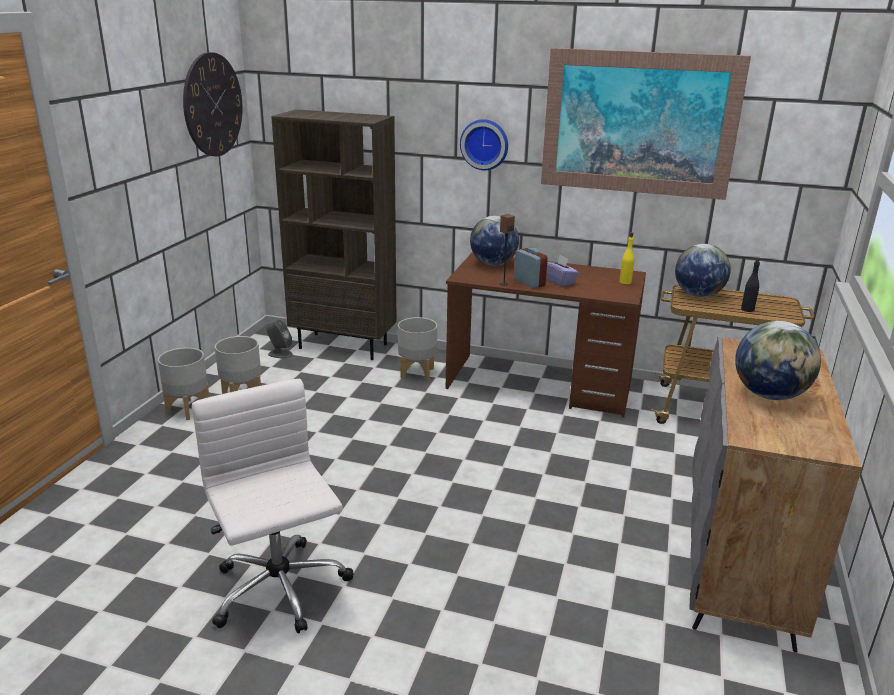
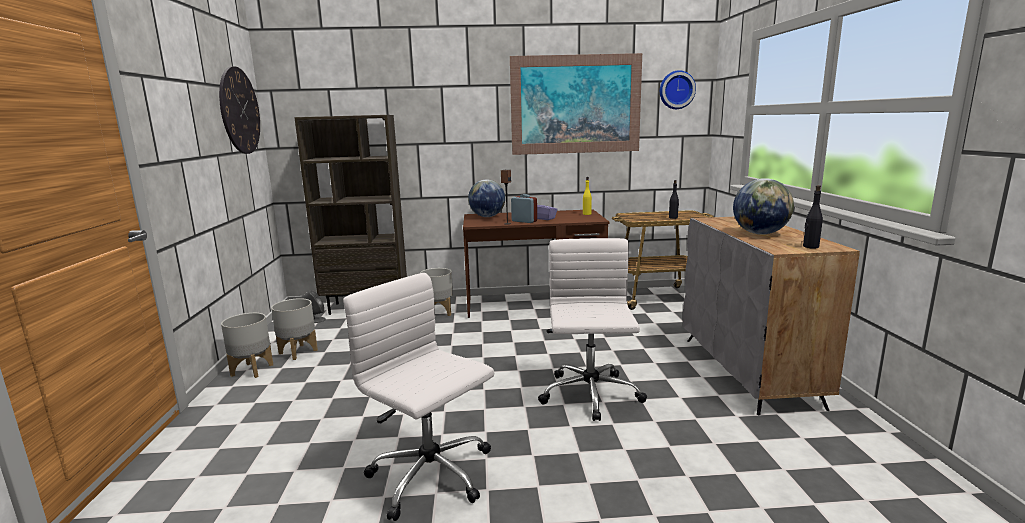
camera: 20 degrees left, 10 degrees down
(485, 144) = (467, 130): wall clock -> wall clock (676, 90)
(508, 540) = (590, 395): none -> white office chair
(698, 295) = (635, 216): globe -> none
(801, 441) = (810, 247): none -> black bottle

